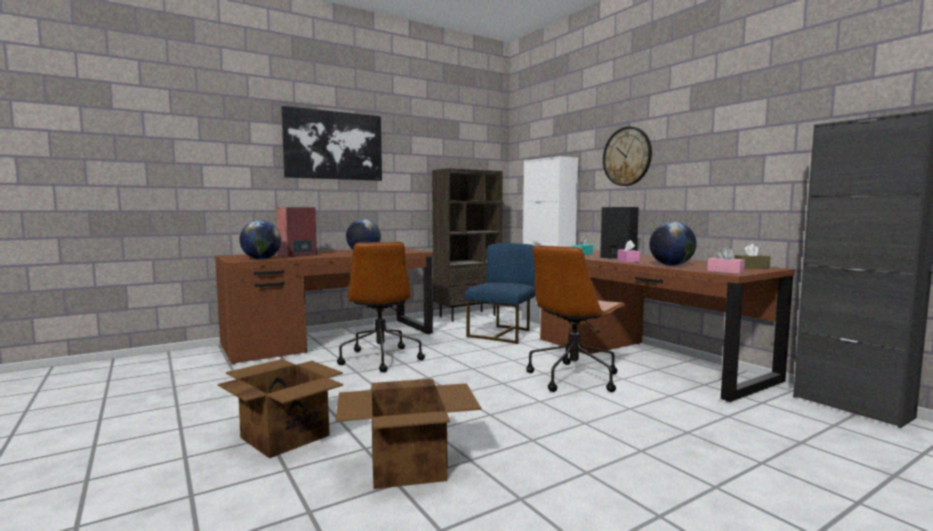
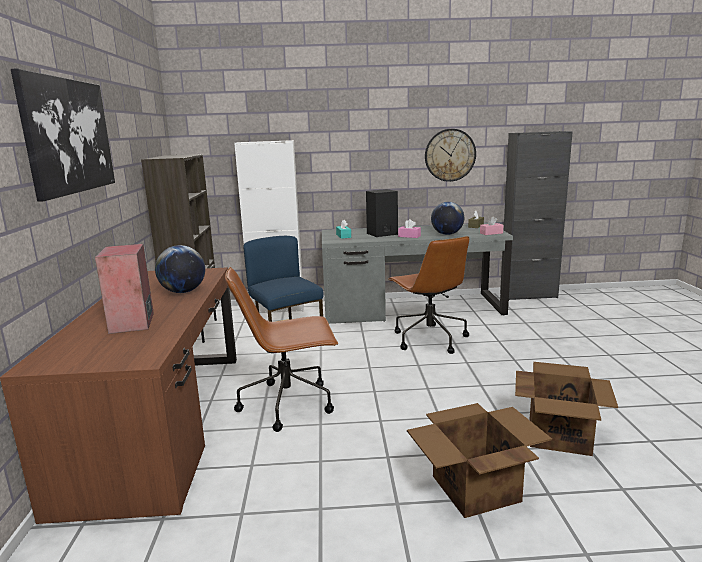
camera: 60 degrees left, 10 degrees up
(261, 259) = (150, 345): globe -> none
(380, 358) = (289, 403): brown office chair -> brown office chair turned 150 degrees clockwise
(627, 156) = (350, 142): wall clock -> wall clock (450, 155)
(646, 358) = (411, 308): brown desk -> grey desk

